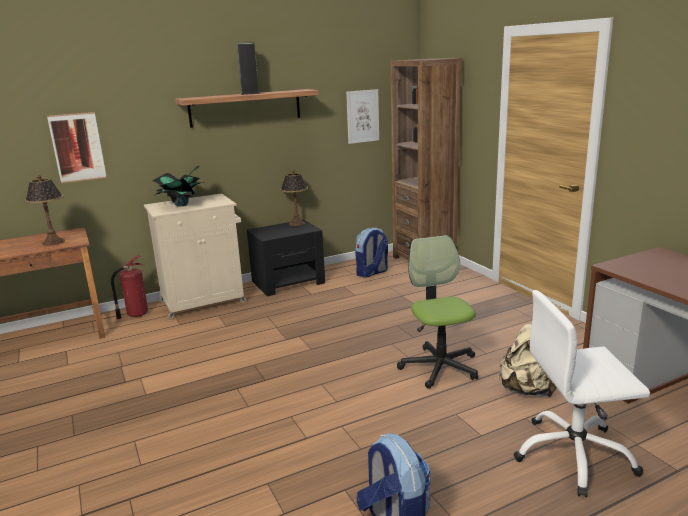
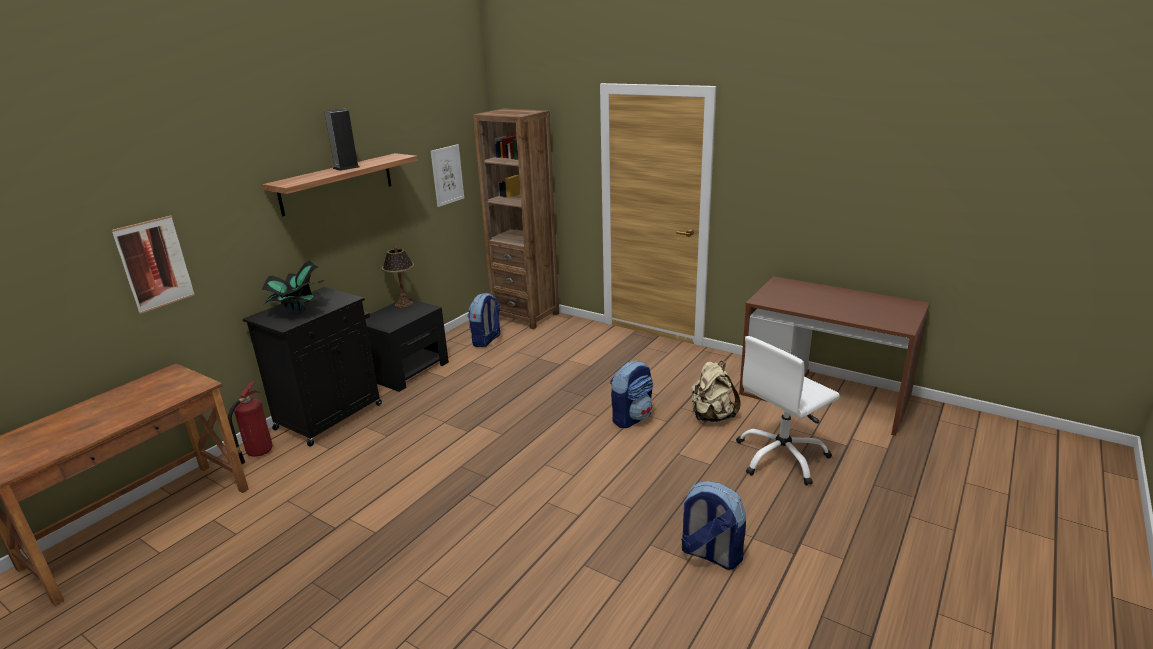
camera: 30 degrees left, 5 degrees up
(53, 242) = (165, 392): table lamp -> none
(204, 302) = (331, 416): beige cabinet -> black cabinet
(440, 367) = (632, 417): office chair -> backpack

